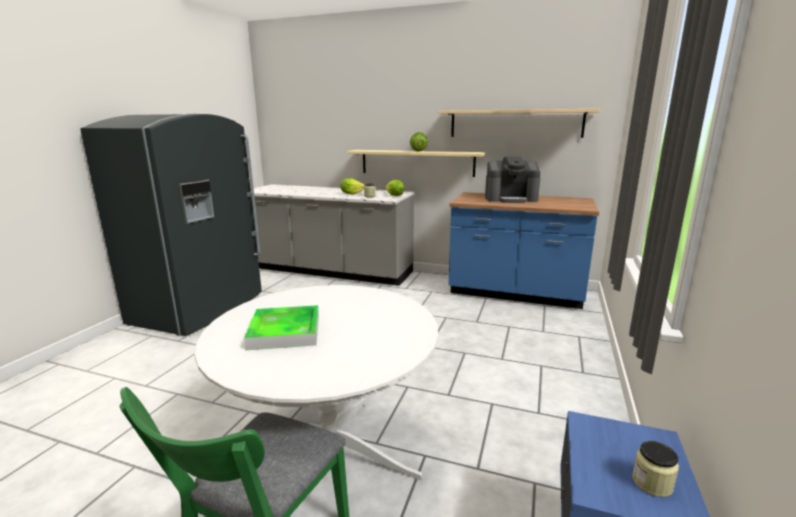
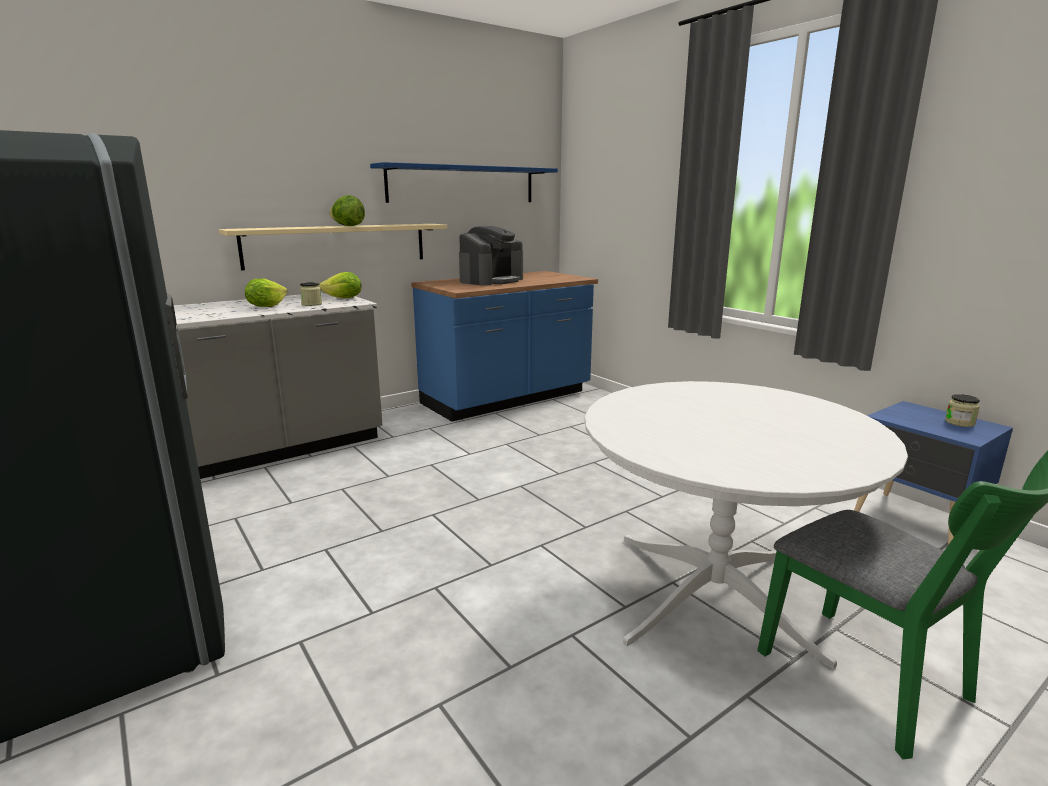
camera: 55 degrees left, 0 degrees up
(285, 331) = (734, 439): tray -> none
(515, 123) = (463, 184): beige shelf -> blue shelf

